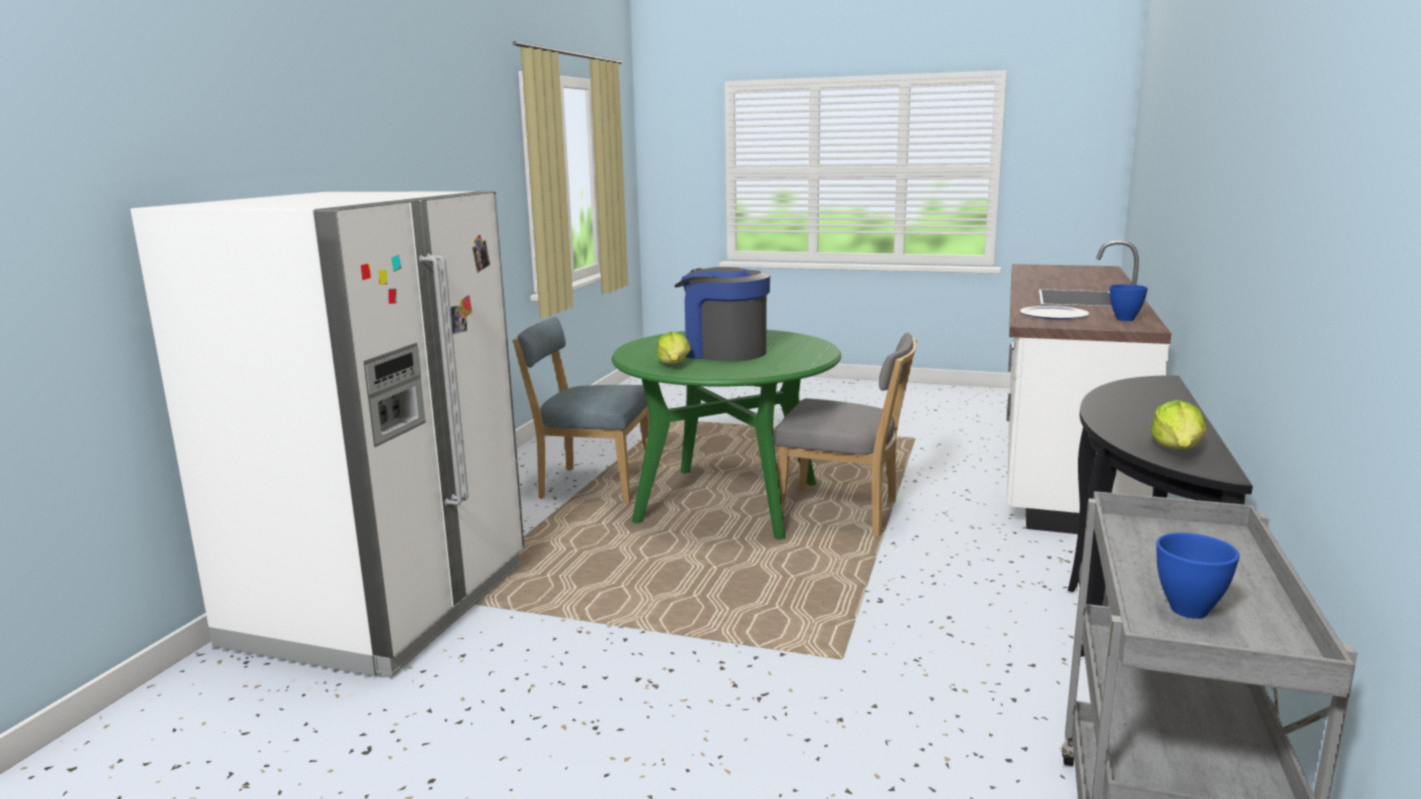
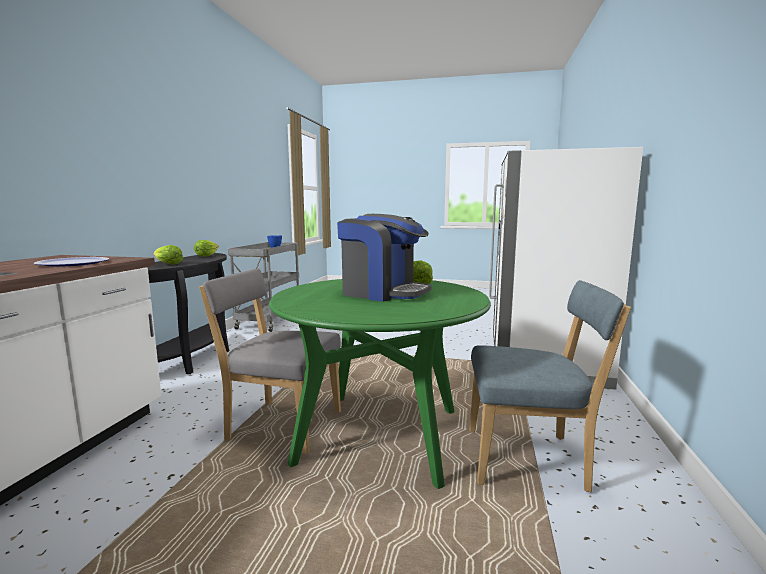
camera: 175 degrees right, 5 degrees down
(1126, 319) = (34, 260): blue bowl -> none
(1139, 402) = (167, 264): none -> lettuce

